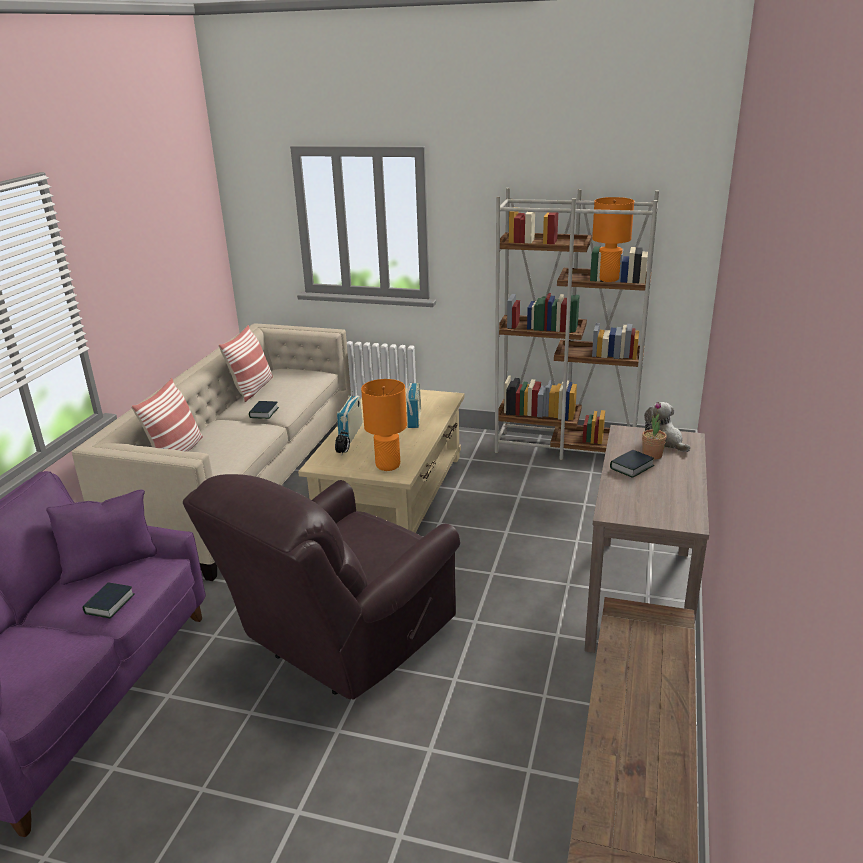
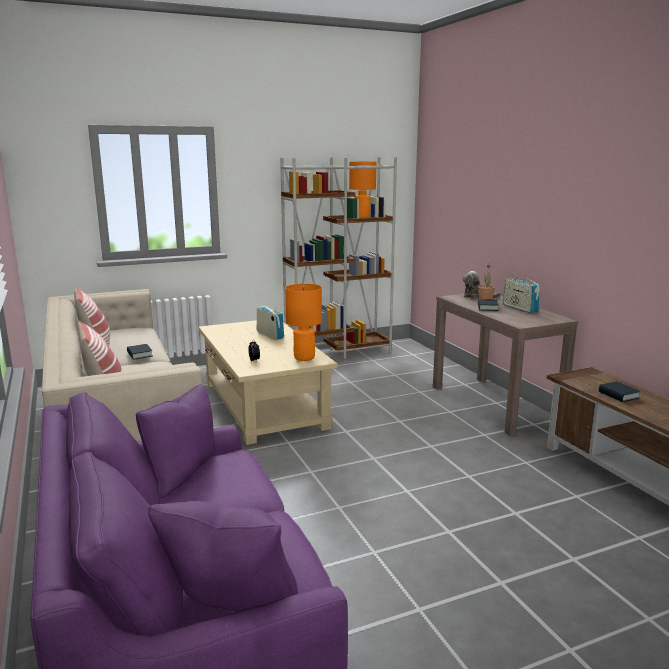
camera: 40 degrees left, 10 degrees down
(109, 604) = (242, 489): book -> book (618, 395)
(341, 644) = (370, 489): brown armchair -> none
(351, 433) = (237, 350): radio -> radio (520, 308)

